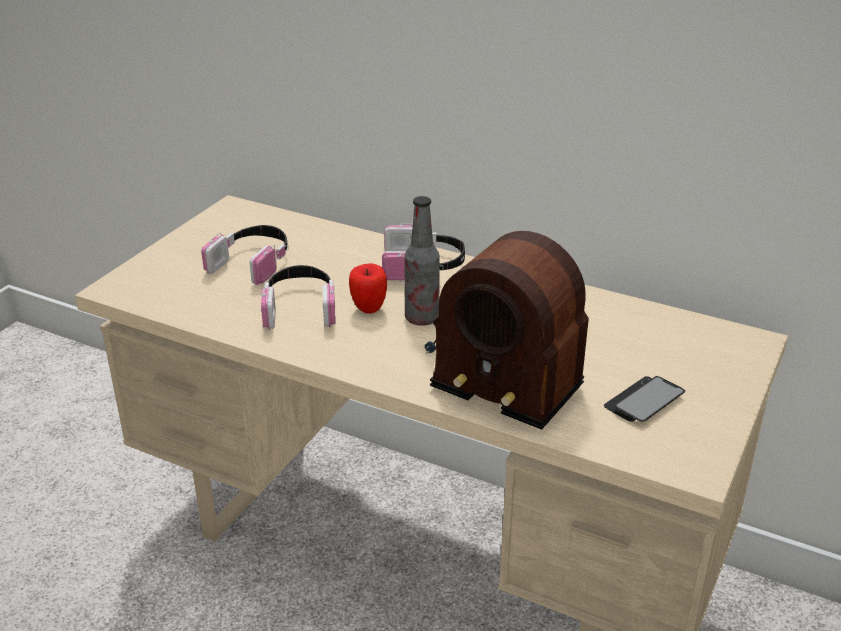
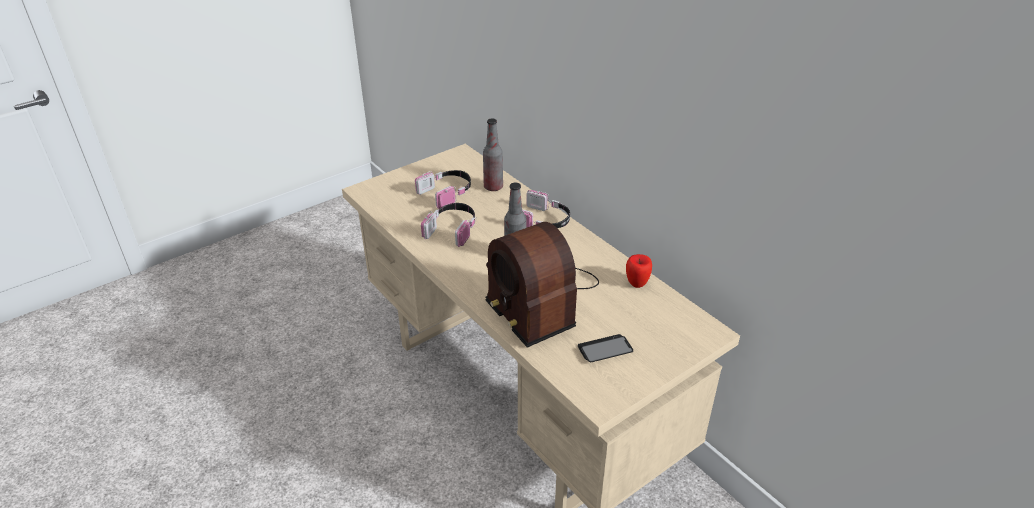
camera: 25 degrees right, 5 degrees up
(316, 240) = (493, 187): none -> bottle
(368, 308) = (490, 241): apple -> apple (637, 283)

